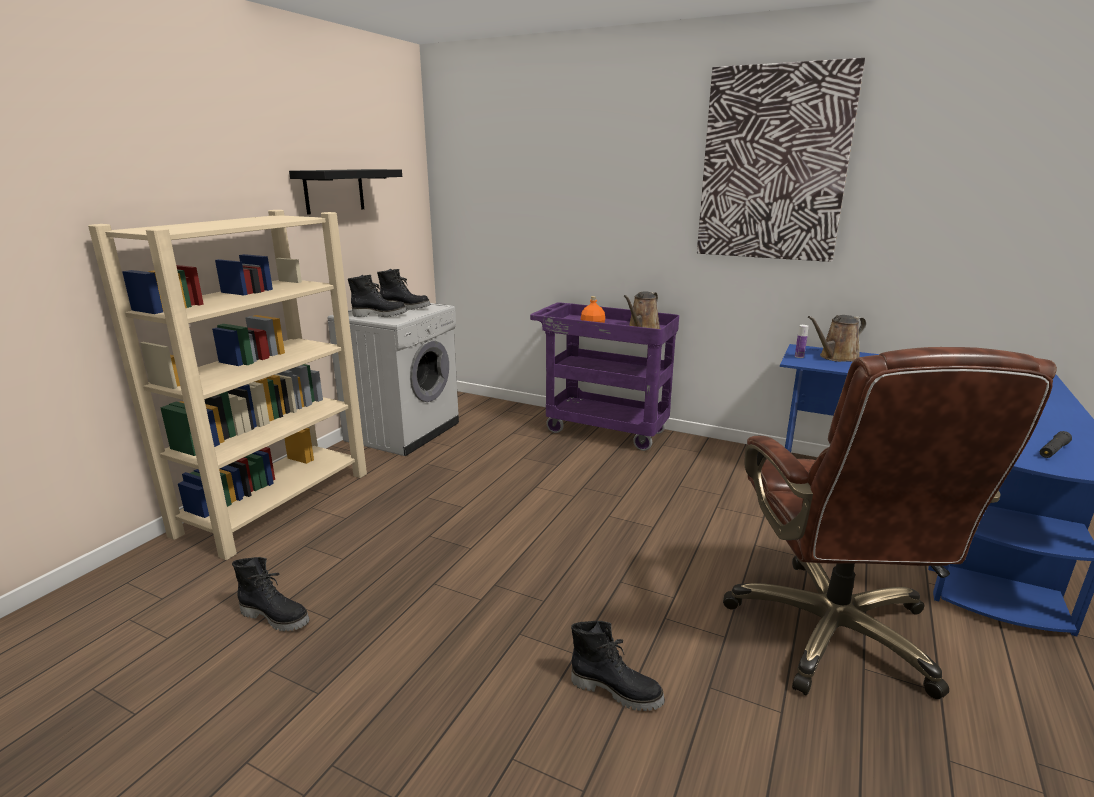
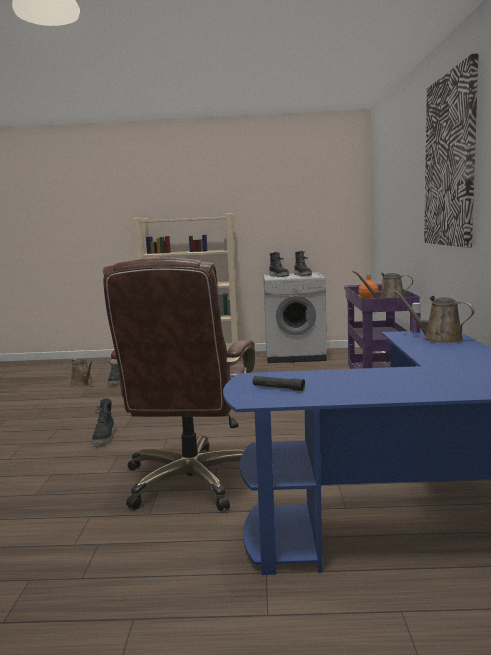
camera: 65 degrees right, 10 degrees down
(213, 670) = (83, 383): none -> brown watering can
(334, 191) = (279, 204): black shelf -> none
(832, 629) = (191, 479): brown office chair -> brown office chair turned 60 degrees counterclockwise

